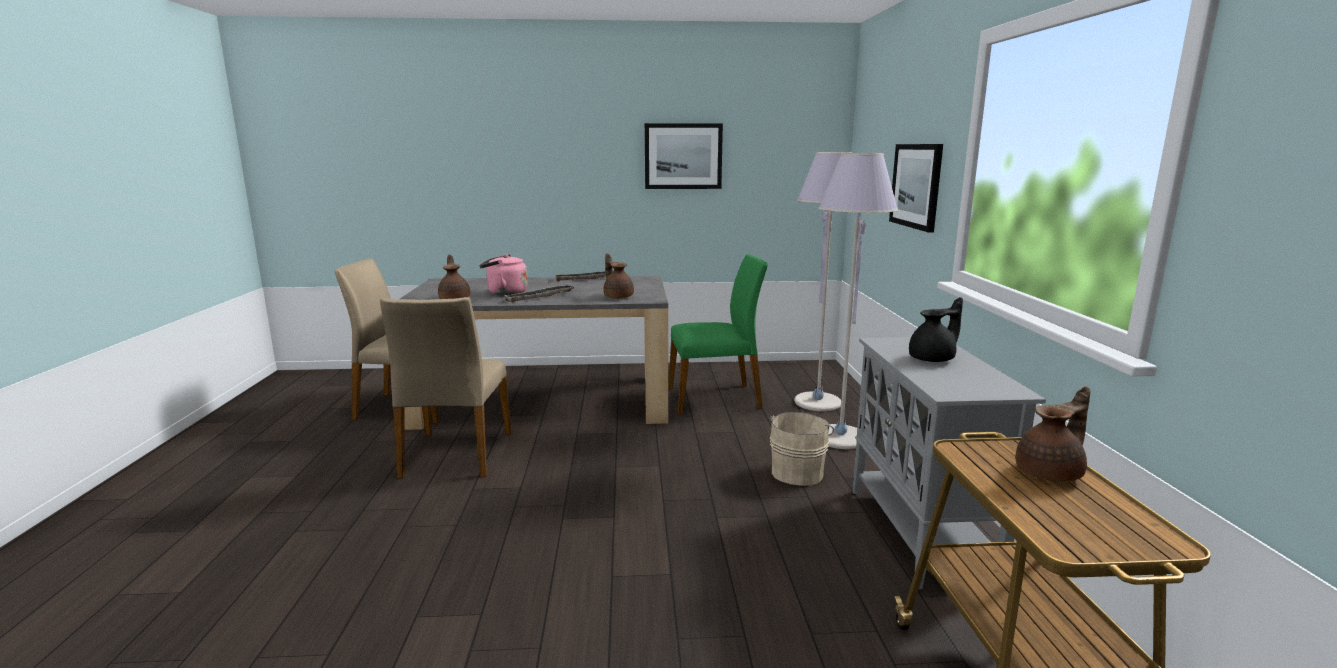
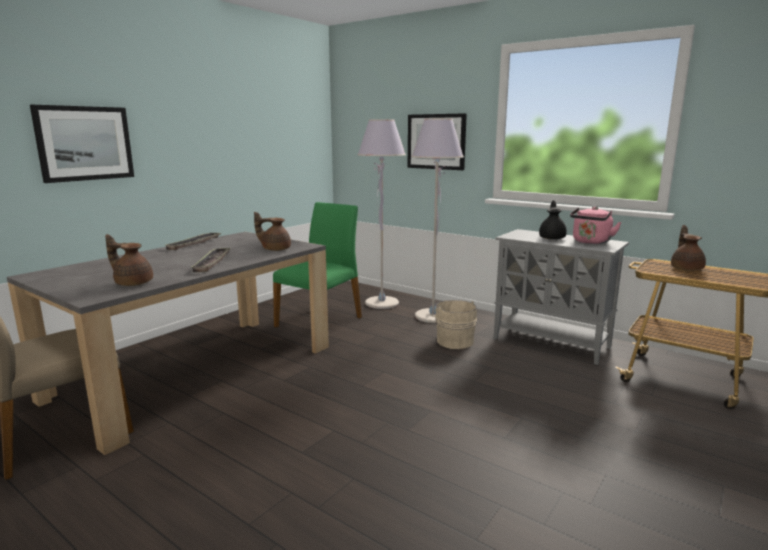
camera: 50 degrees left, 0 degrees up
(455, 454) = (221, 441): beige chair -> none
(504, 293) = (164, 268): pink kettle -> pink kettle (590, 242)
(683, 156) = (228, 124): picture -> picture (85, 143)

